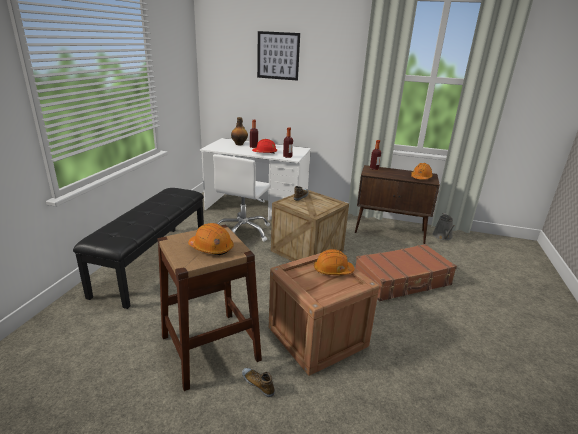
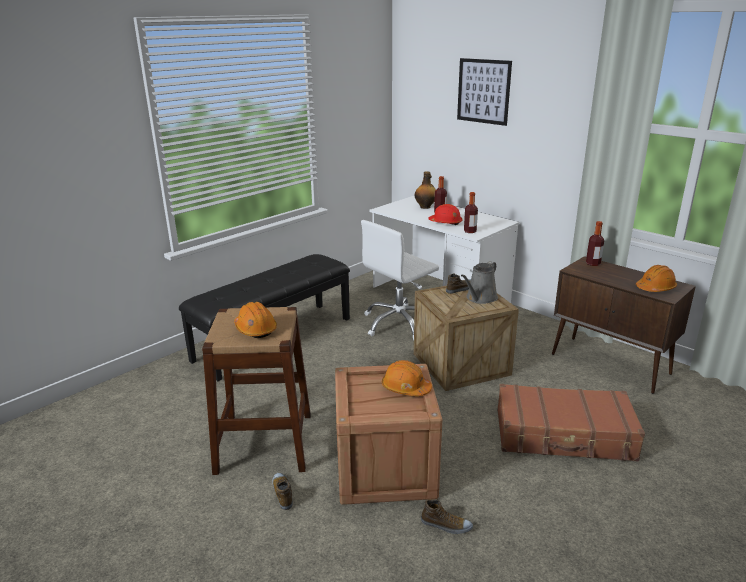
camera: 30 degrees right, 0 degrees up
(388, 363) = (446, 525): none -> shoe
(443, 236) = (699, 390): grey watering can -> grey watering can (480, 298)

